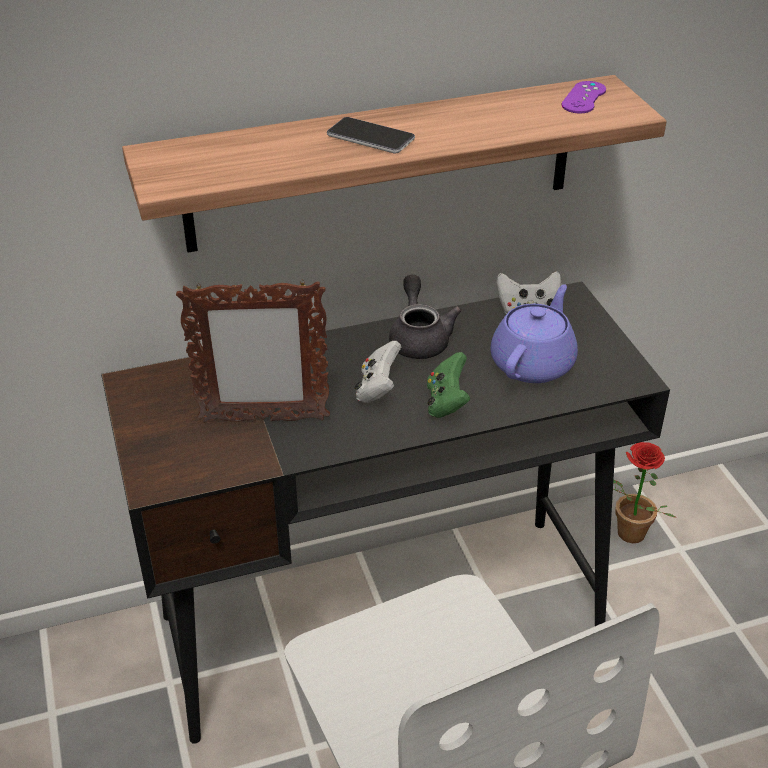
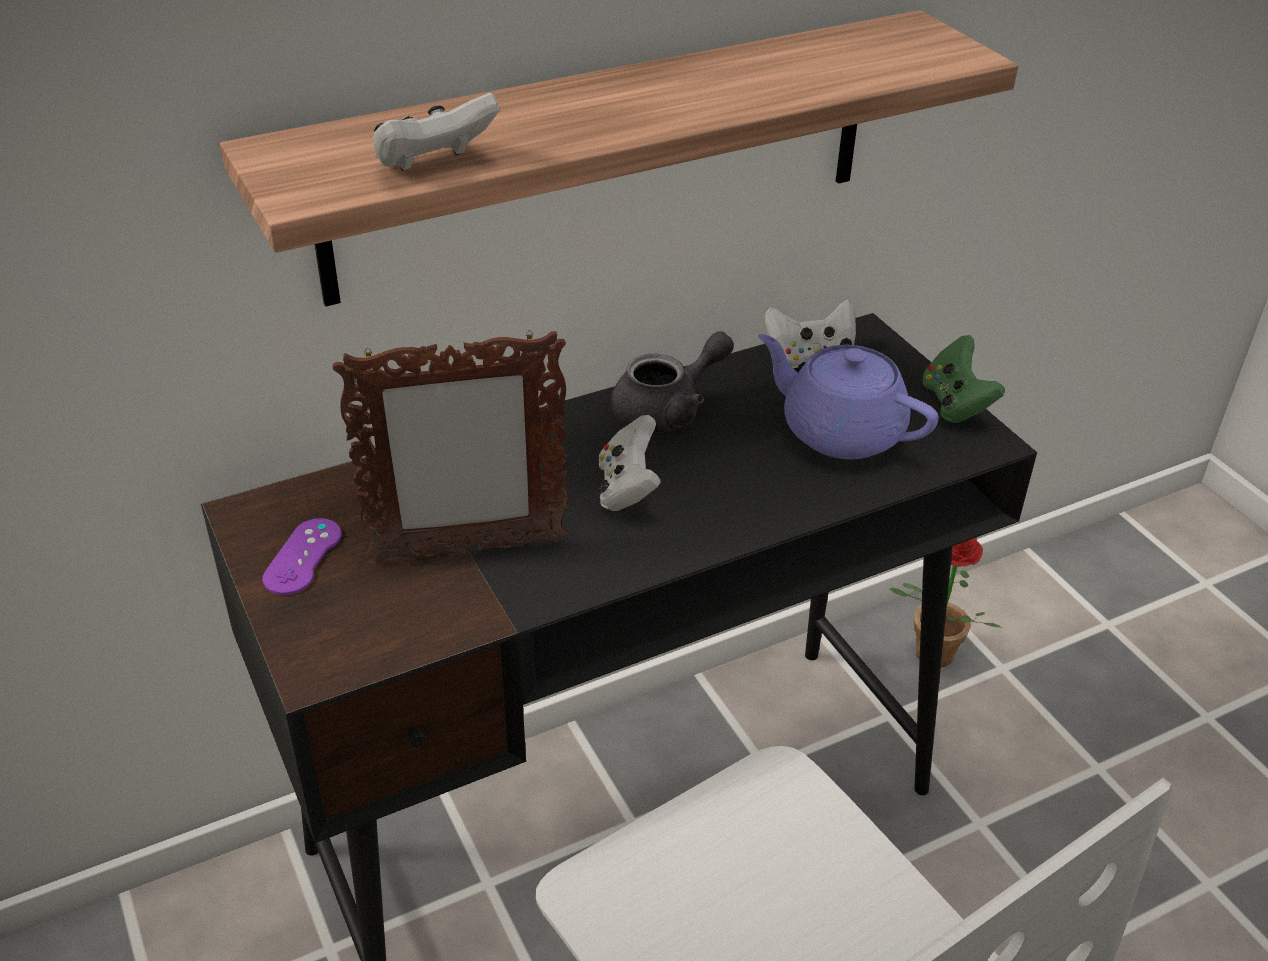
camera: 10 degrees left, 0 degrees up
(249, 169) = (434, 164): none -> white game controller
(370, 137) = (604, 108): phone -> none
(419, 338) = (668, 409): grey teapot -> grey teapot turned 75 degrees clockwise
(446, 402) = (732, 499): green game controller -> green game controller (955, 404)
(533, 363) = (839, 431): purple teapot -> purple teapot turned 75 degrees counterclockwise
(584, 98) = (892, 41): purple game controller -> purple game controller (303, 557)

